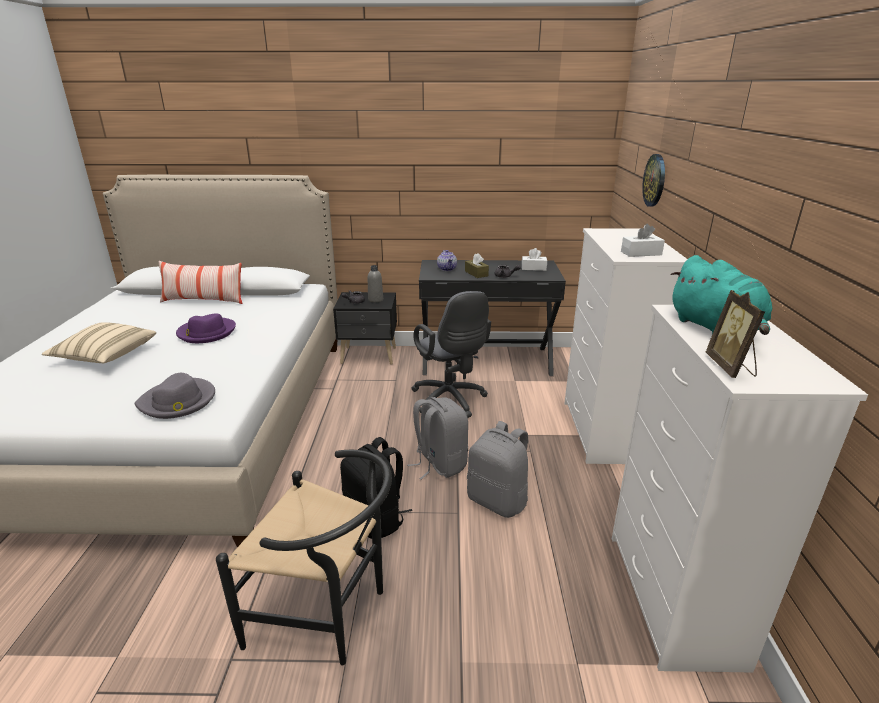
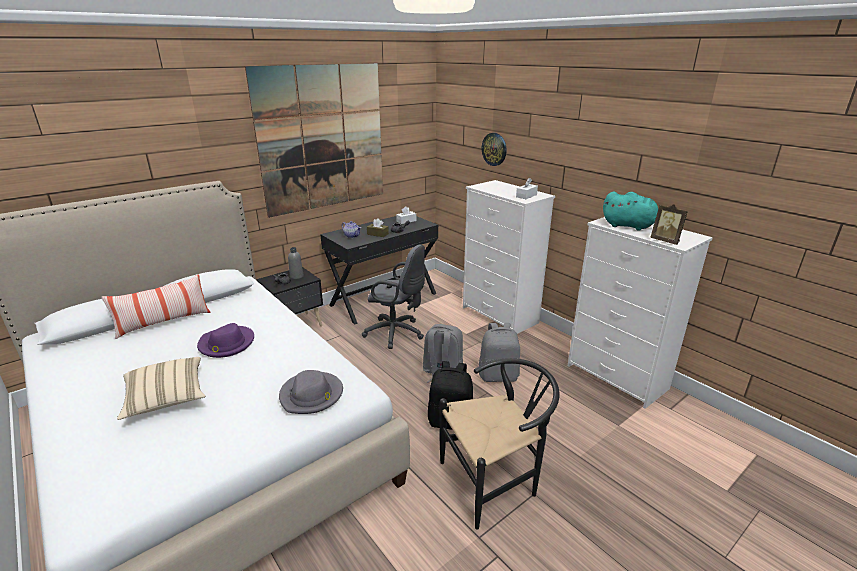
camera: 40 degrees left, 0 degrees up
(438, 144) = (323, 138): none -> picture

